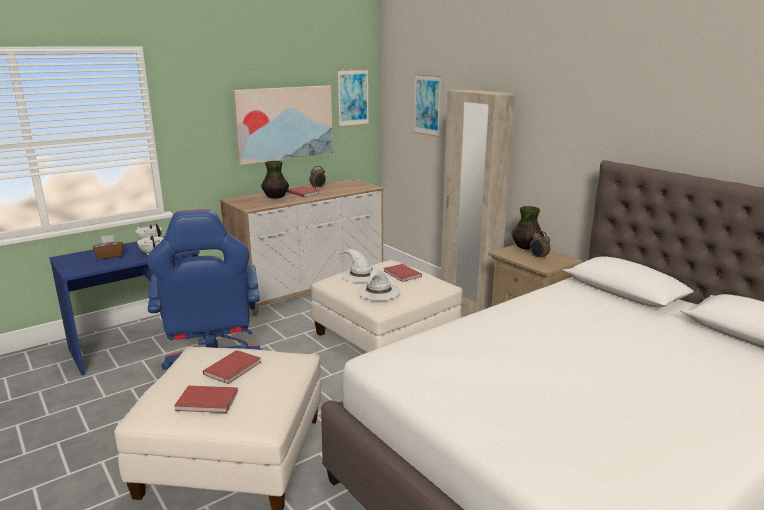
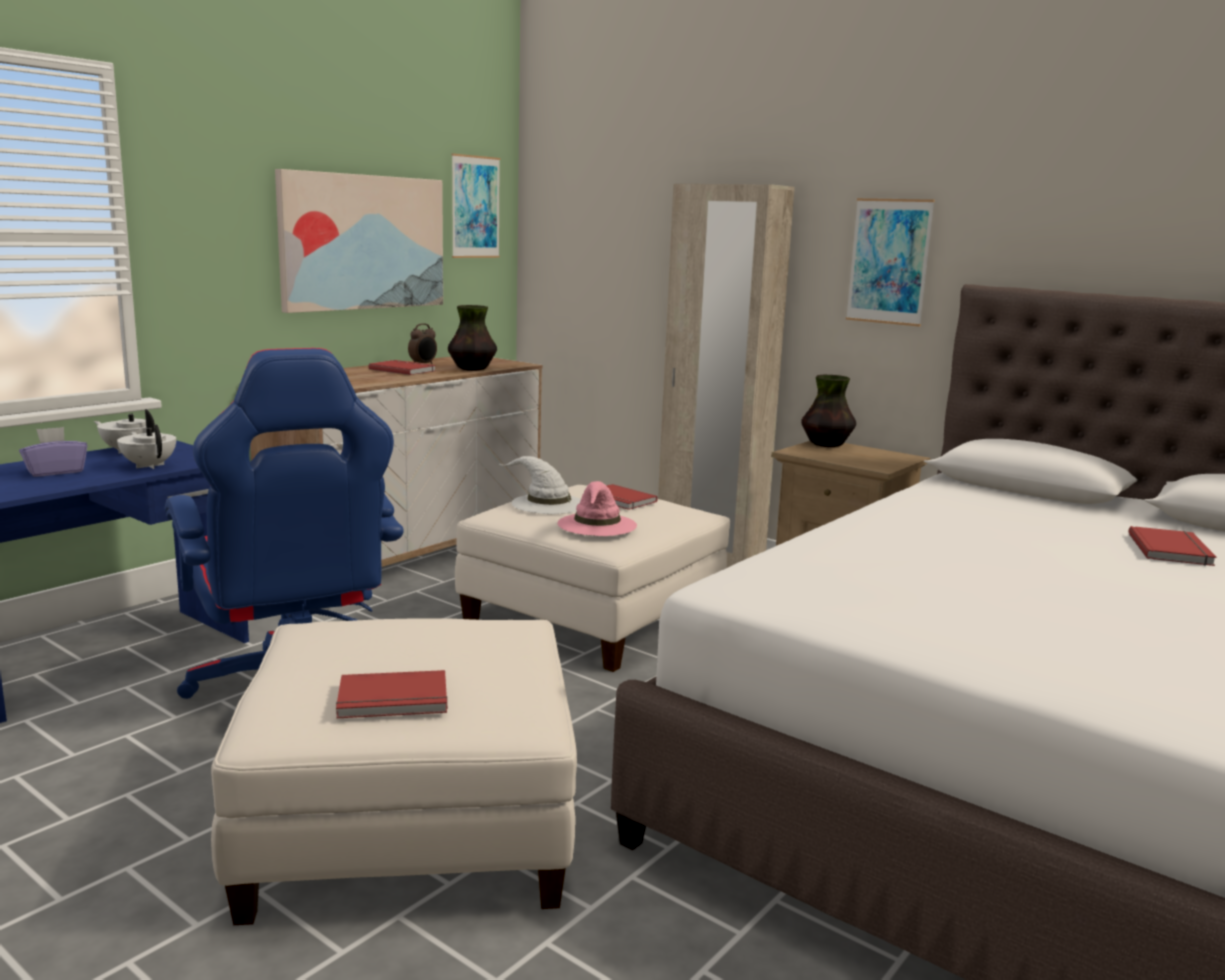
camera: 15 degrees left, 5 degrees down
(110, 256) = (55, 472): brown tissue box -> purple tissue box
(234, 368) = (411, 646): red book -> red book (1172, 550)
(275, 197) = (355, 375): vase -> vase (472, 369)
(378, 292) = (597, 525): white hat -> pink hat
(427, 105) = (617, 219): picture -> picture (889, 261)
(538, 257) = (858, 456): alarm clock -> none

